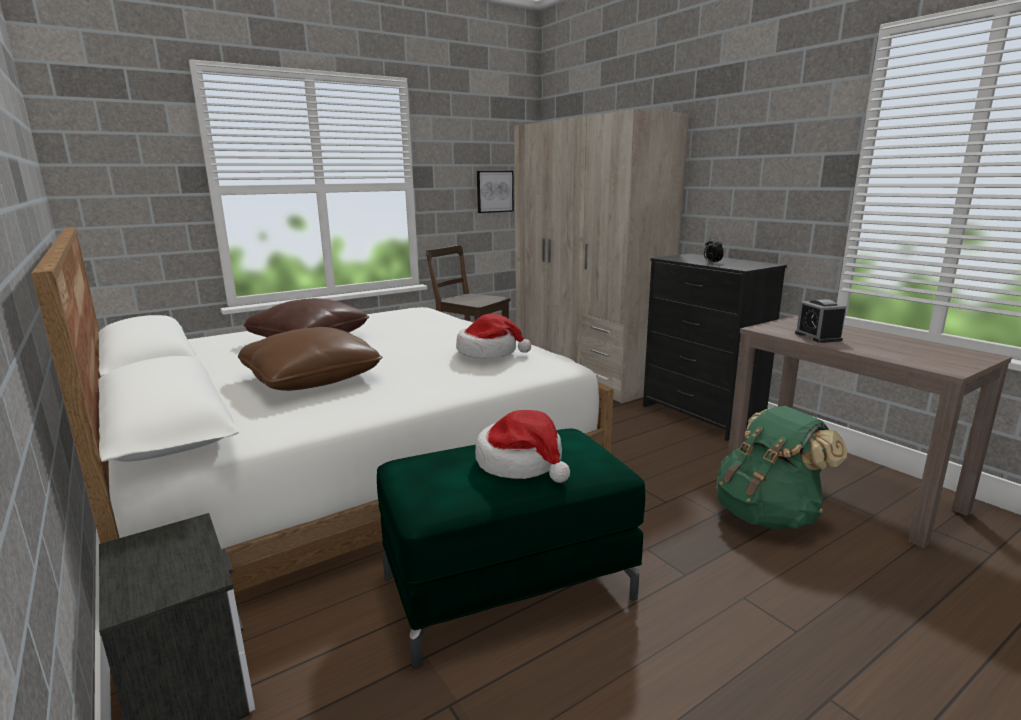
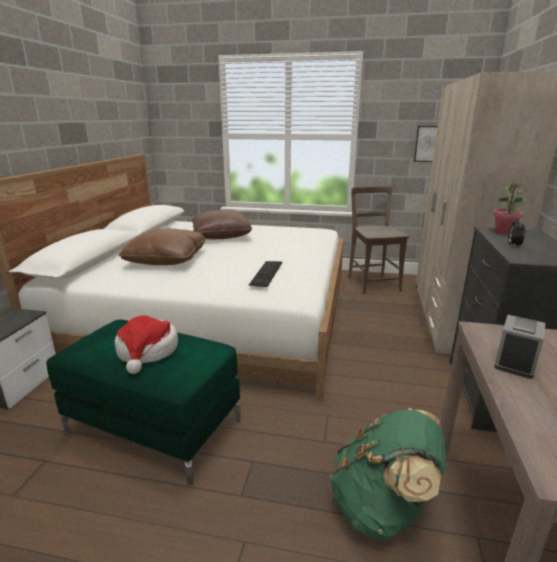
camera: 45 degrees right, 5 degrees up
(489, 352) = (266, 273): hat -> keyboard
(679, 257) = (504, 232): none -> potted plant

